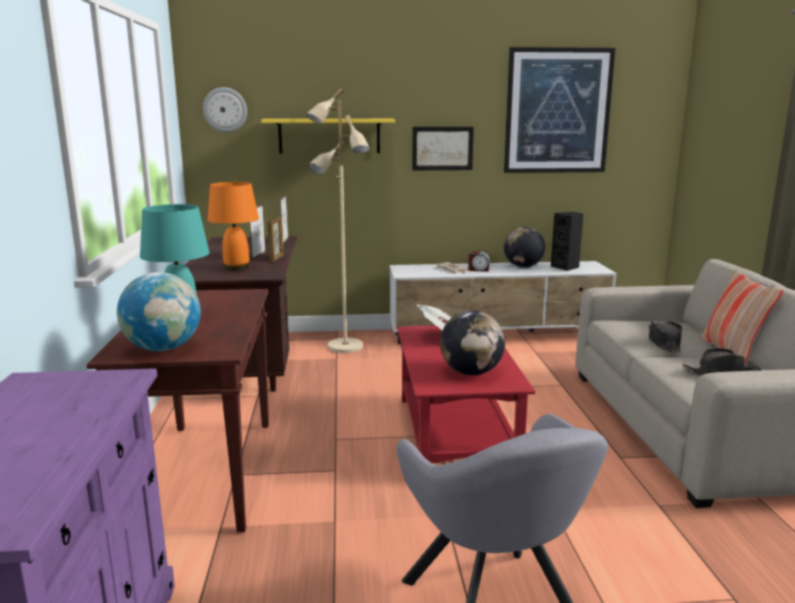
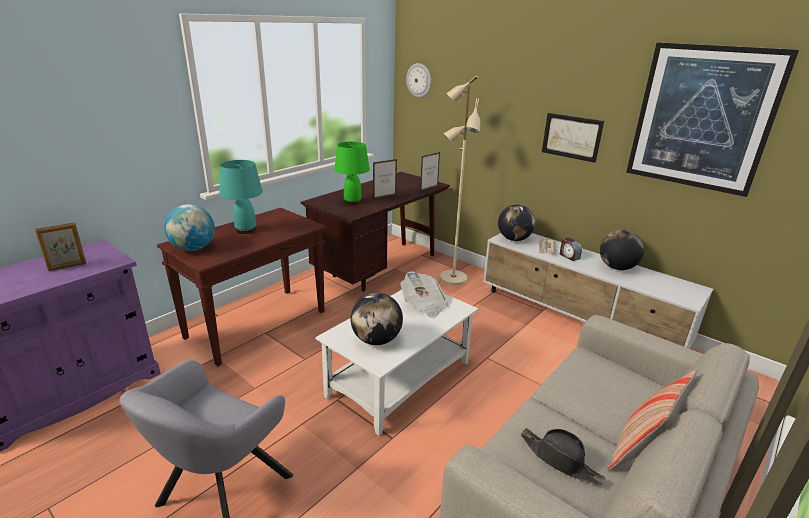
camera: 45 degrees right, 10 degrees up
(236, 267) = (352, 202): orange table lamp -> green table lamp
(277, 259) = (388, 202): picture frame -> picture frame (67, 266)
(329, 136) = (483, 110): yellow shelf -> none
(413, 271) = (514, 239): none -> globe
(456, 436) = (399, 380): red coffee table -> white coffee table
(566, 267) = (658, 284): black speaker -> none
(664, 343) = (585, 401): black hat -> none

